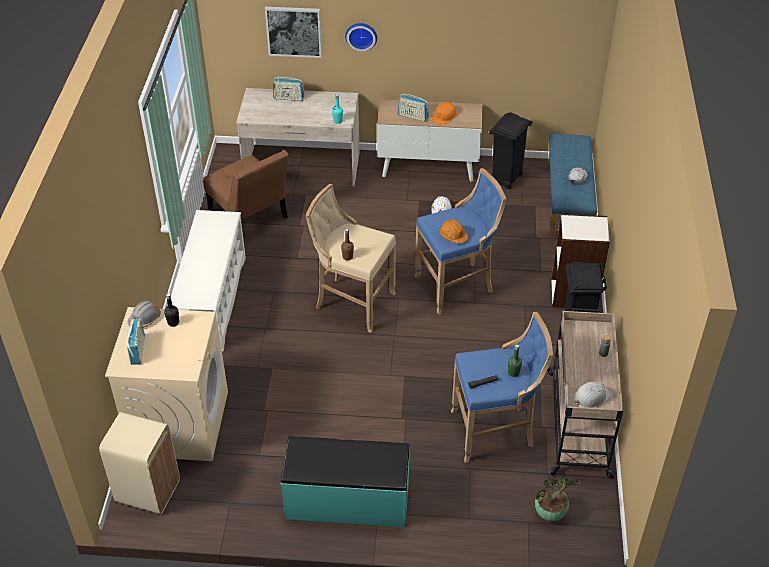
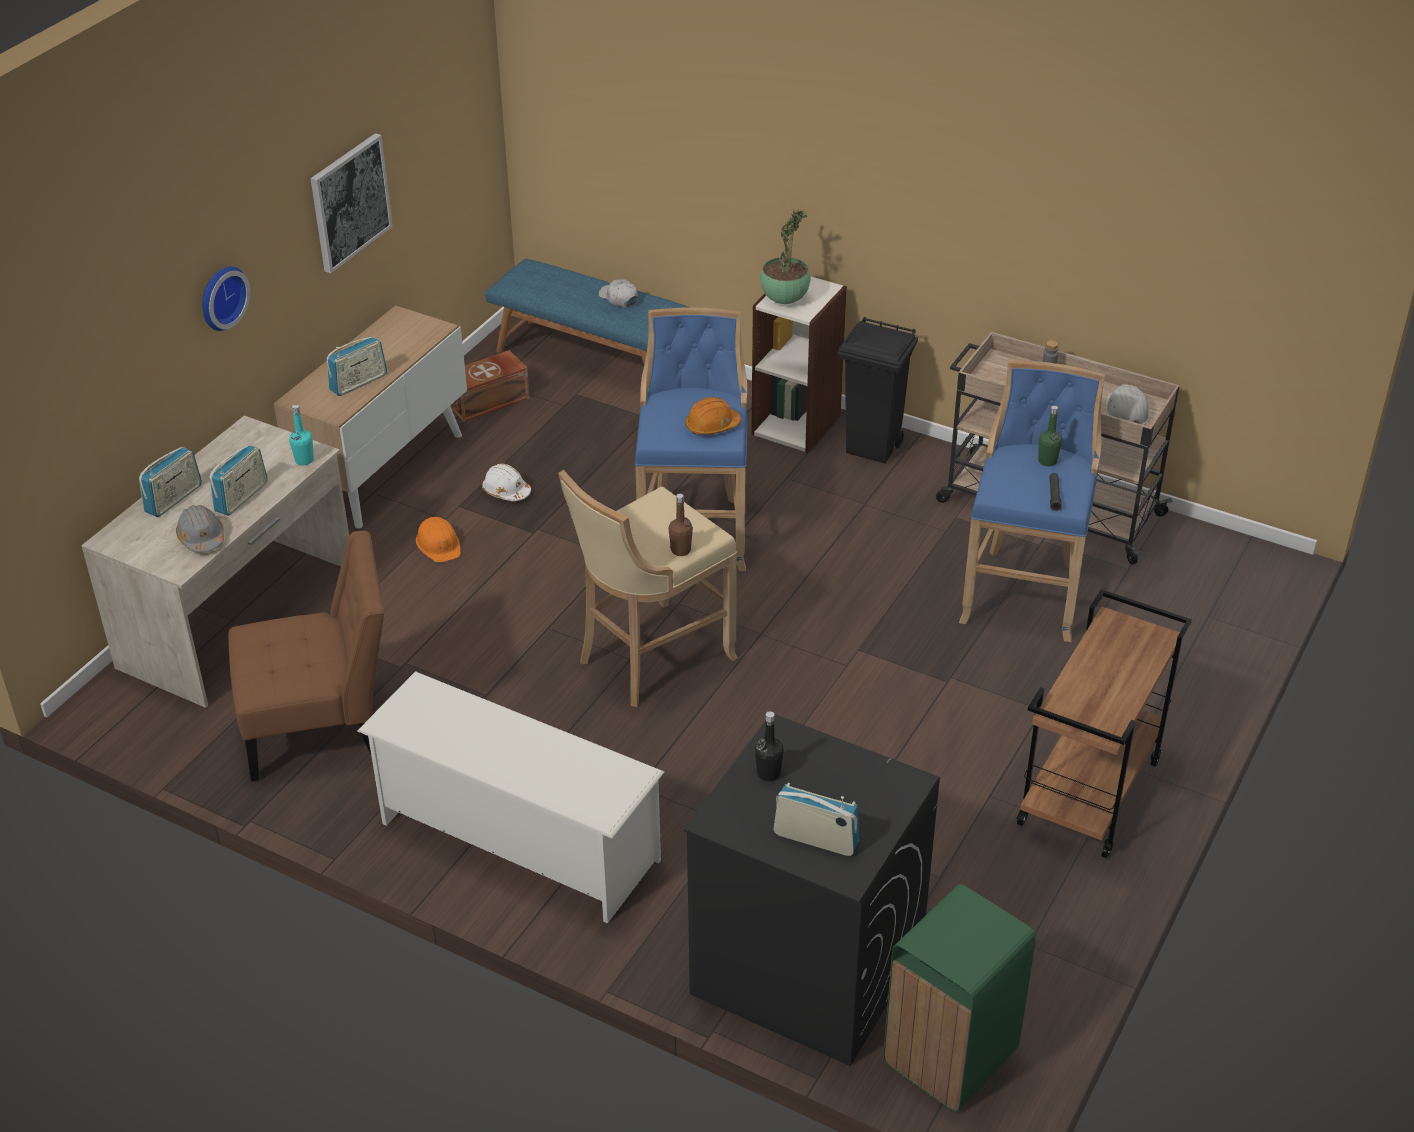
camera: 65 degrees left, 5 degrees down
(145, 319) = (734, 811): grey hard hat -> grey hard hat (201, 538)
(148, 491) = (952, 1057): beige trash can -> green trash can
(179, 422) = (805, 969): beige washing machine -> black washing machine
(294, 31) = (124, 363): picture -> picture (349, 202)
(301, 114) = (241, 497): none -> radio
(347, 501) = (1089, 795): turquoise bench -> brown cart
(444, 116) = (390, 351): orange hard hat -> orange hard hat (439, 544)
(505, 179) = (489, 401): black trash can -> brown storage box
(551, 513) = (1200, 589): potted plant -> potted plant (785, 299)

